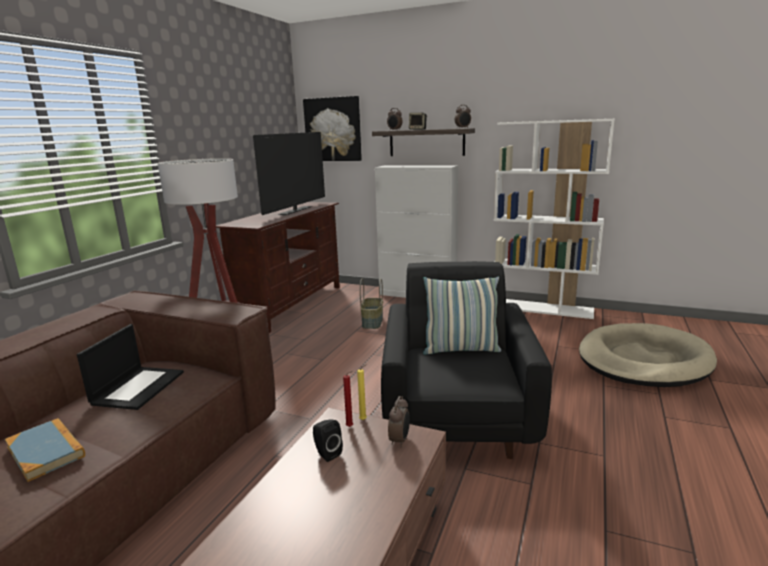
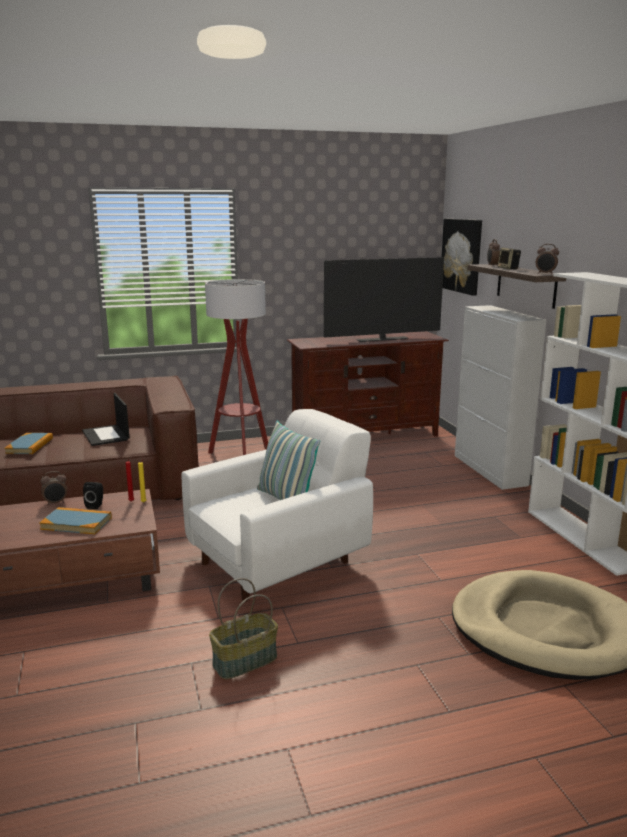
camera: 50 degrees right, 0 degrees up
(138, 387) = (106, 435): laptop -> laptop turned 90 degrees clockwise
(364, 482) = (76, 523): none -> book
(373, 322) = (389, 475): basket -> basket (245, 662)
(400, 440) = (130, 519): alarm clock -> alarm clock (56, 503)
(458, 415) = (280, 561): black armchair -> white armchair

